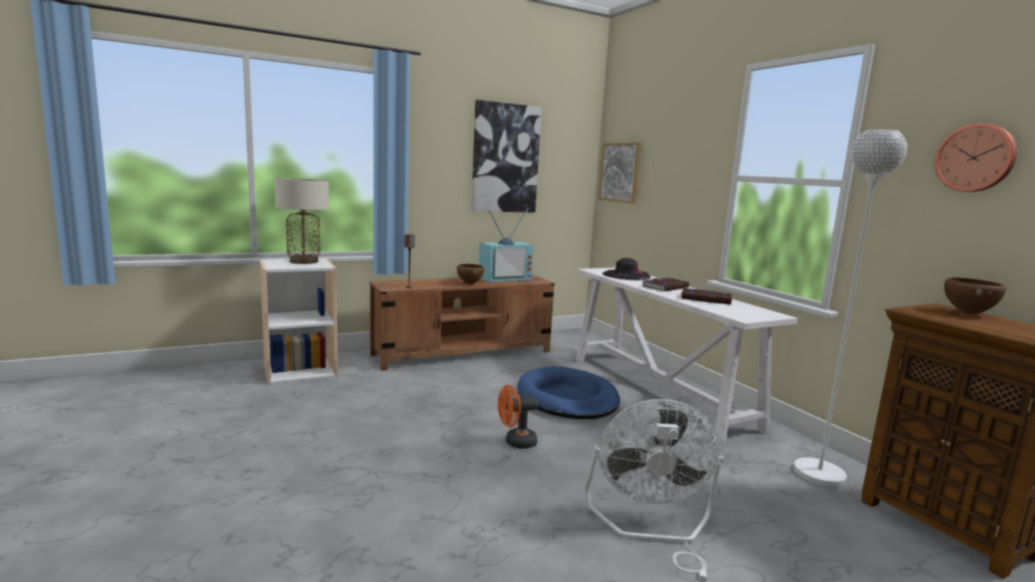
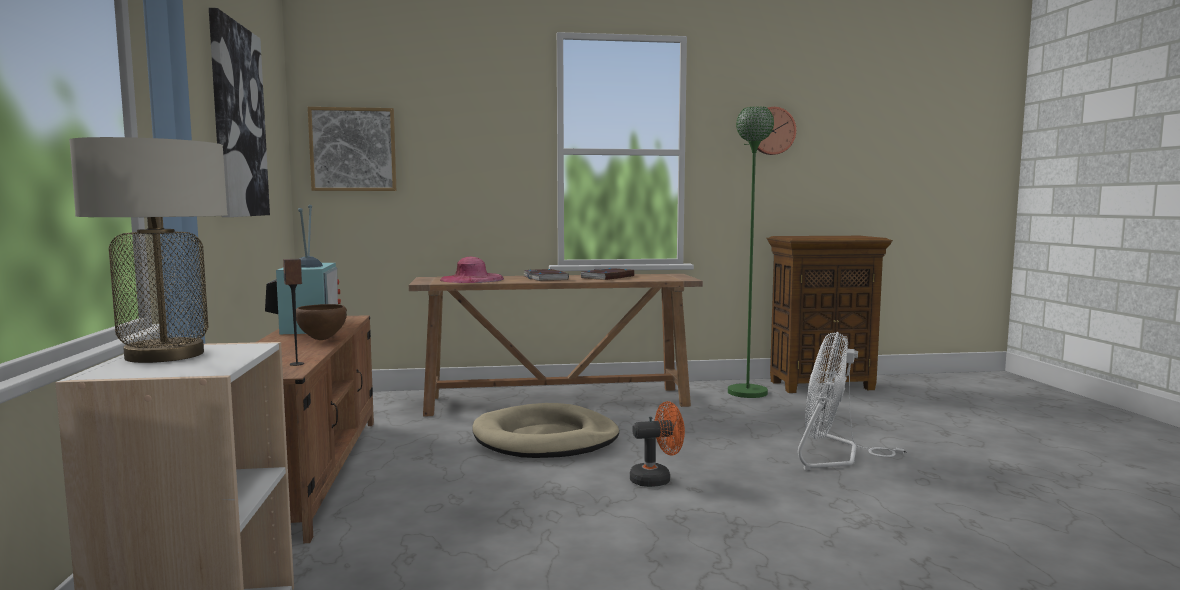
camera: 70 degrees left, 5 degrees down
(516, 442) = (656, 479): orange fan -> orange fan turned 105 degrees counterclockwise
(567, 398) = (546, 439): blue dog bed -> beige dog bed
(626, 275) = (471, 279): black hat -> pink hat
(659, 392) = (558, 401): white console table -> brown console table
(818, 474) = (747, 393): white floor lamp -> green floor lamp
(968, 313) = (805, 236): brown bowl -> none

